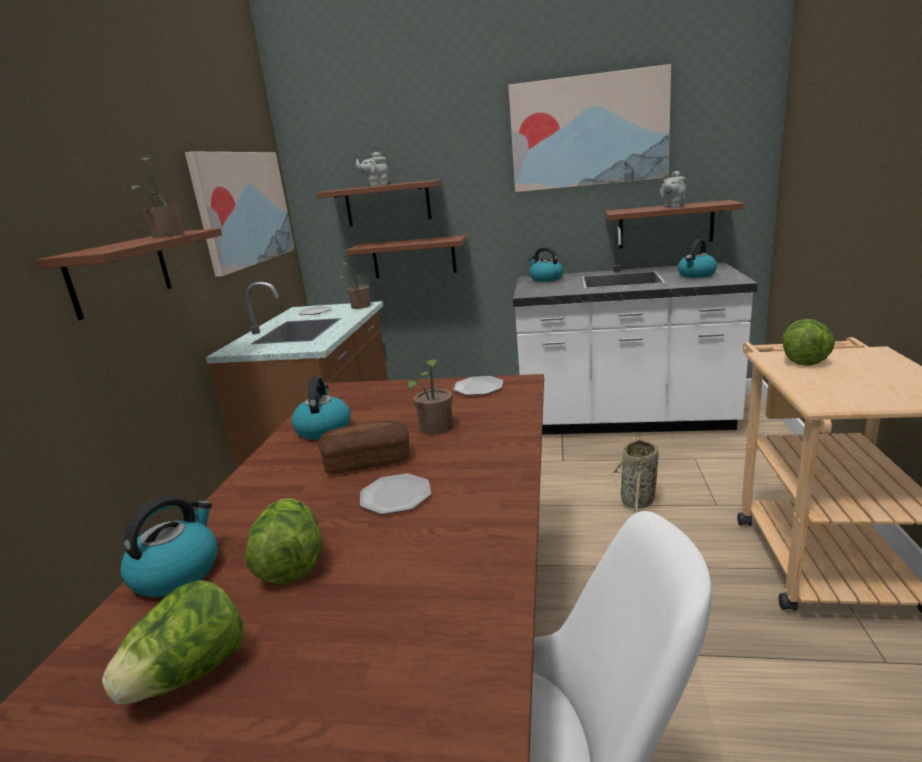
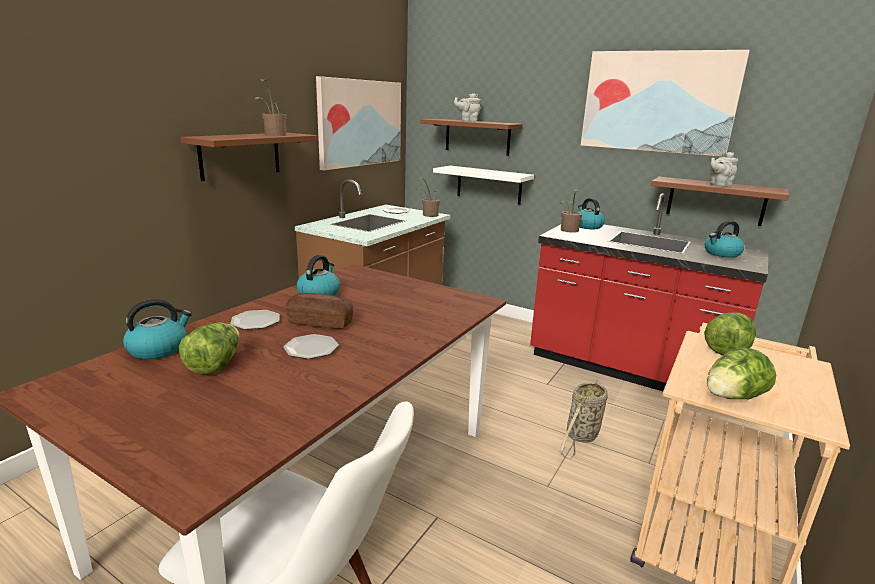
camera: 20 degrees right, 0 degrees up
(190, 674) = (113, 400): lettuce -> lettuce (732, 397)
(414, 257) = (489, 185): brown shelf -> white shelf
(435, 429) = (384, 315): potted plant -> potted plant (568, 230)
(478, 388) = (446, 296): plate -> plate (255, 321)
(624, 419) = (628, 368): white counter -> red counter

